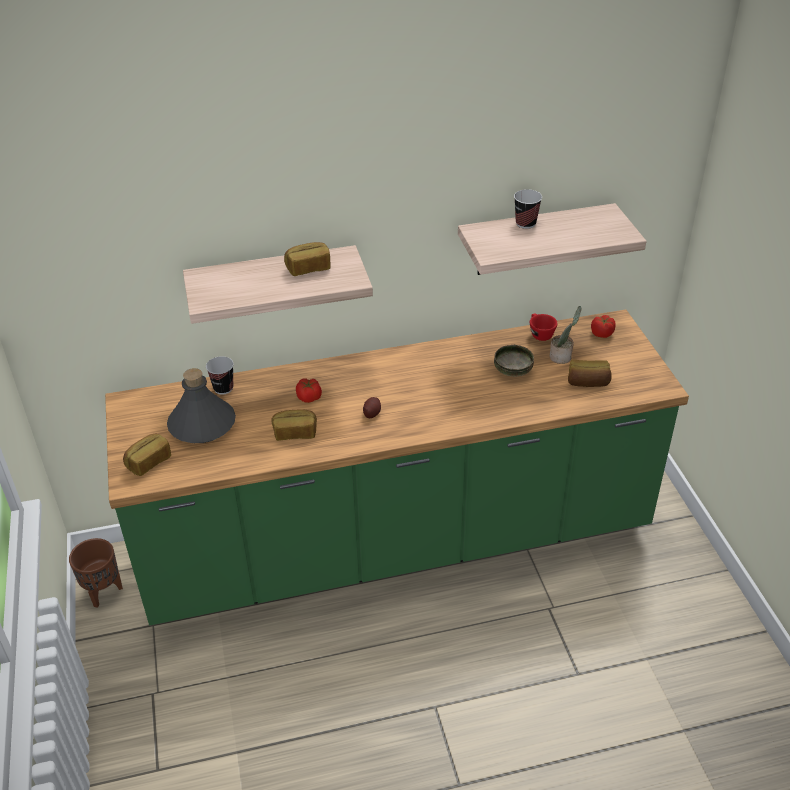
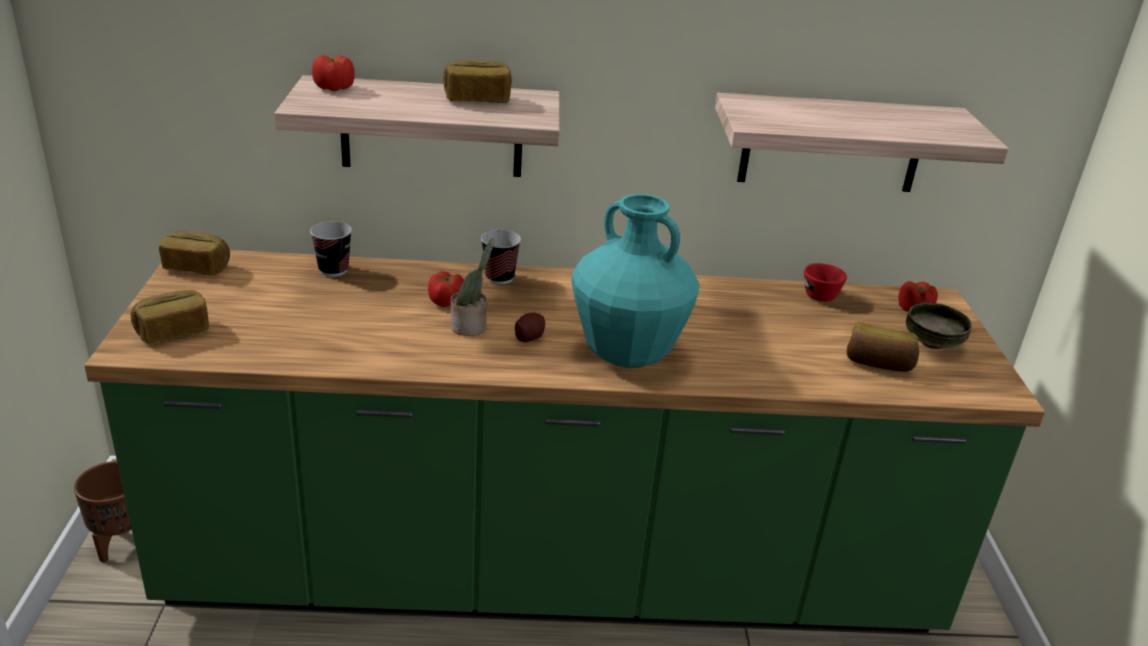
camera: 10 degrees right, 10 degrees down
(202, 425) = (277, 304): grey bottle -> none
(212, 279) = (334, 88): none -> tomato
(295, 432) = (404, 338): bread -> bread (197, 267)
(435, 413) = (626, 355): none -> turquoise vase
(512, 371) = (763, 328): bowl -> bowl (932, 343)
(525, 223) = (820, 105): cup -> cup (499, 277)
(562, 357) = (845, 325): potted plant -> potted plant (471, 327)

